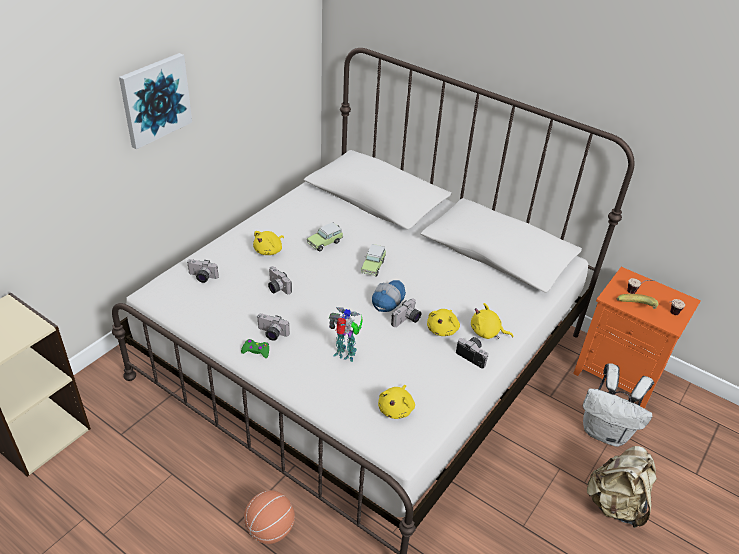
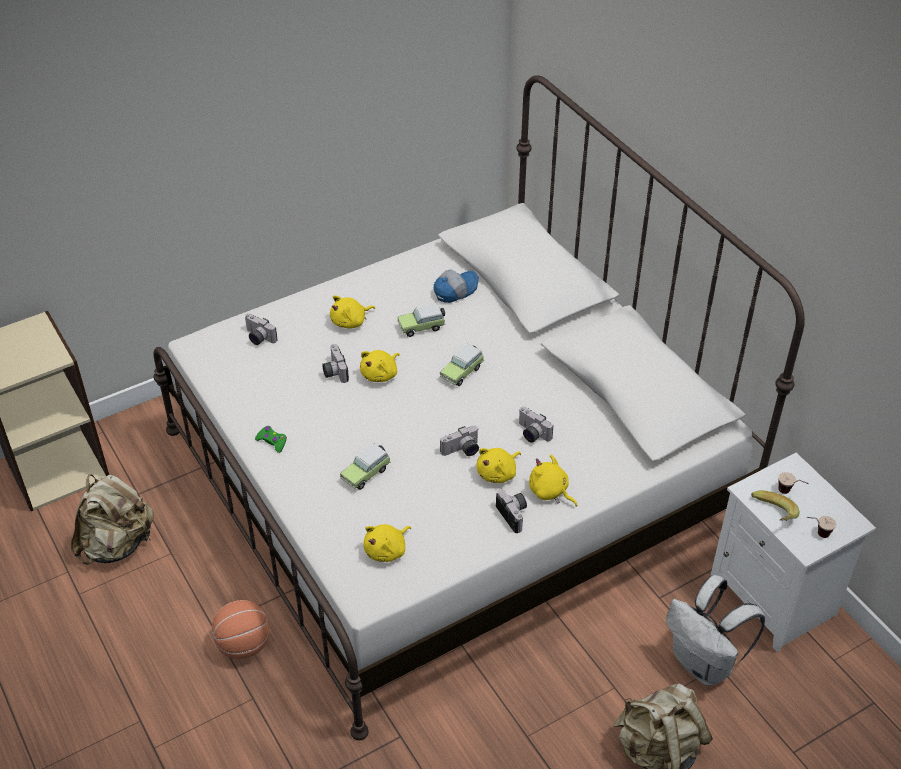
camera: 25 degrees right, 5 degrees up
(120, 481) = (117, 544): none -> beige backpack
(155, 100) = (244, 119): picture -> none
(271, 334) = (299, 426): camera -> camera (531, 434)
(314, 281) = (380, 374): none -> yellow plush toy
(345, 355) = (367, 473): toy robot -> toy car
(387, 299) = (454, 419): cap -> cap (455, 290)
(620, 374) = (776, 598): orange nightstand -> white nightstand

